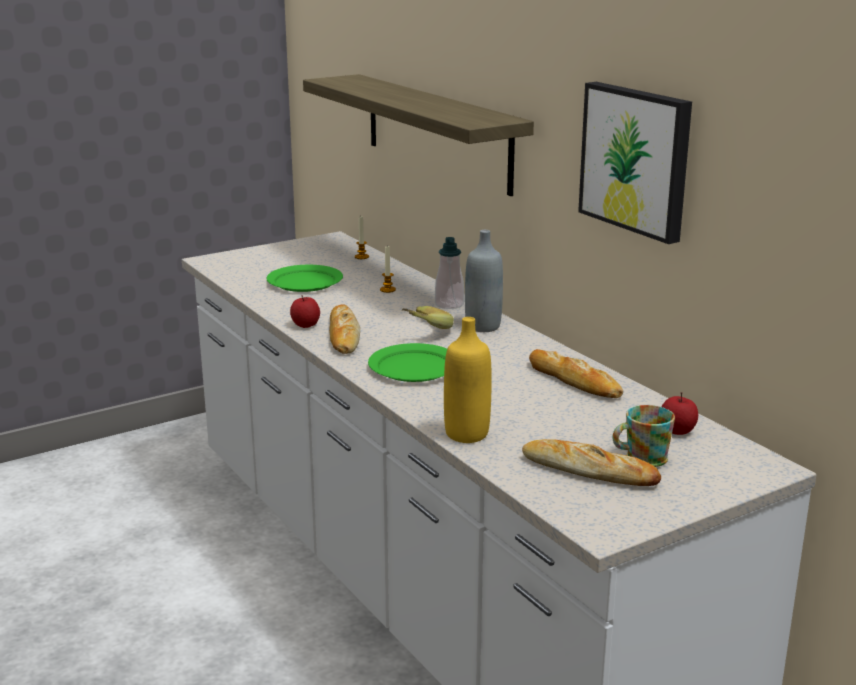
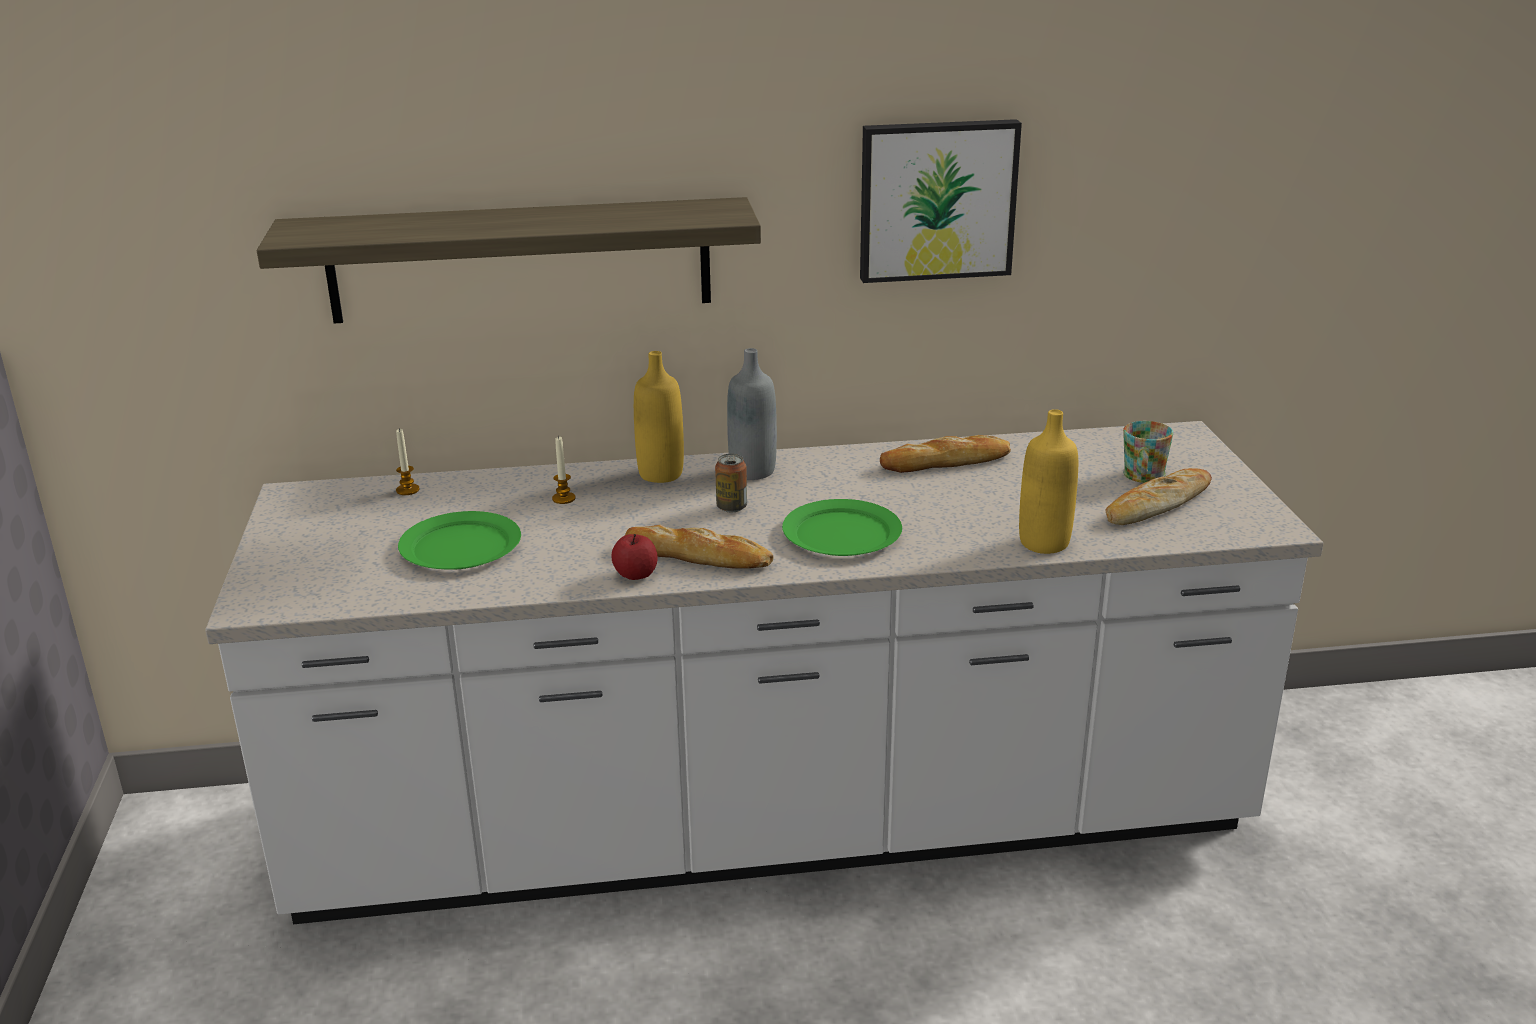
camera: 65 degrees left, 5 degrees up
(421, 331) = (731, 507): banana -> can
(449, 304) = (661, 474): soap dispenser -> yellow bottle
(677, 430) = (1093, 447): apple -> none

